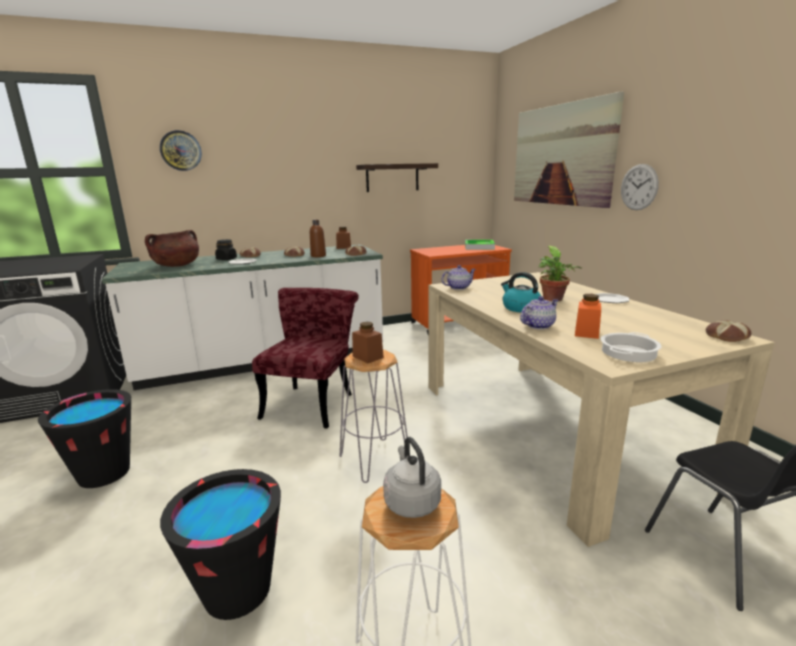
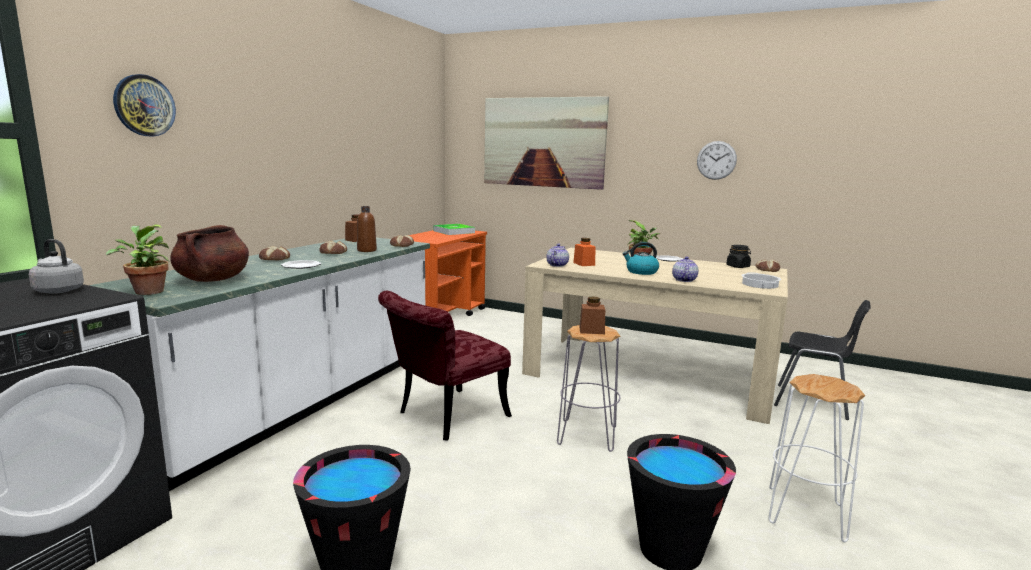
camera: 45 degrees left, 5 degrees down
(132, 268) = (147, 291): none -> potted plant
(226, 259) = (255, 265): black jar -> black jar (738, 266)
(312, 401) = (444, 418): red chair -> red chair turned 105 degrees counterclockwise
(392, 177) = (372, 156): shelf -> none
(411, 501) = (821, 382): grey kettle -> grey kettle (57, 290)
(586, 333) = (715, 279): orange jar -> orange jar (584, 264)
(639, 187) = (630, 173): wall clock -> wall clock (716, 160)

